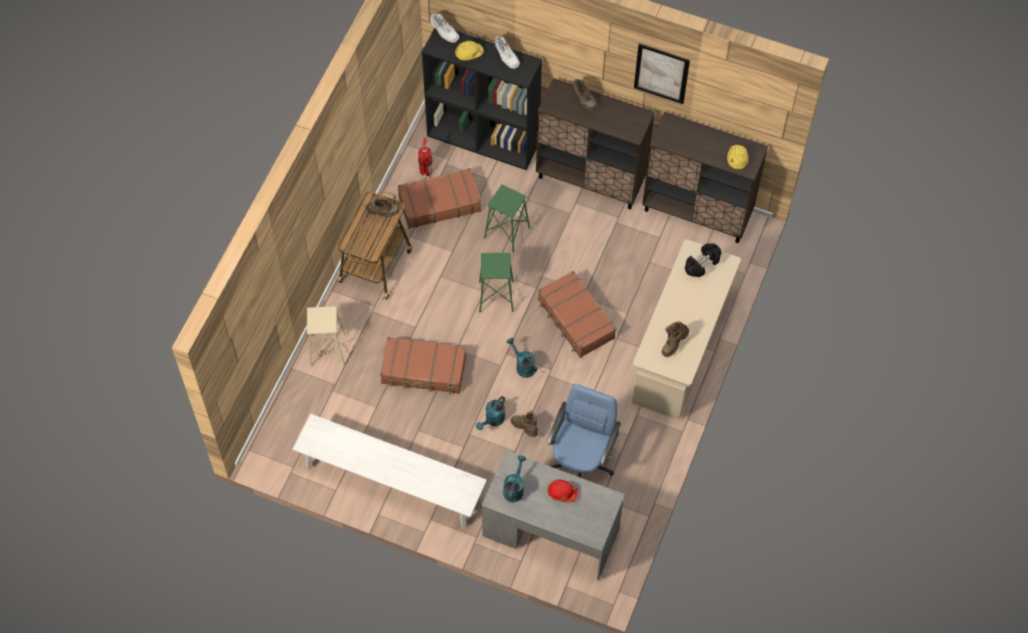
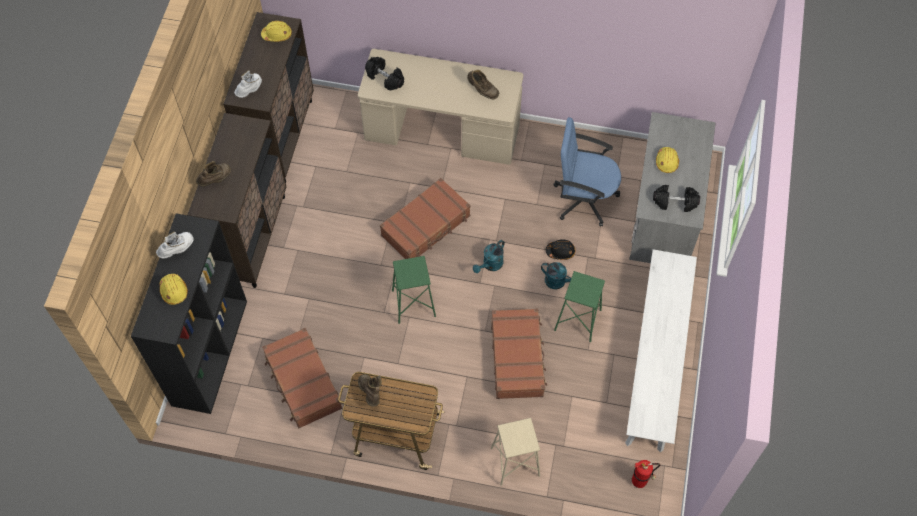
camera: 100 degrees left, 0 degrees up
(426, 173) = (263, 405): fire extinguisher -> fire extinguisher (641, 481)
(443, 34) = (145, 324): white boot -> white boot (250, 91)
(507, 233) = (331, 307): green stool -> green stool (577, 320)
(514, 488) = (675, 203): turquoise watering can -> black dumbbell
(525, 428) = (560, 251): brown boot -> black hard hat
(562, 492) = (666, 162): red hard hat -> yellow hard hat
(661, 73) = (207, 71): picture -> none

